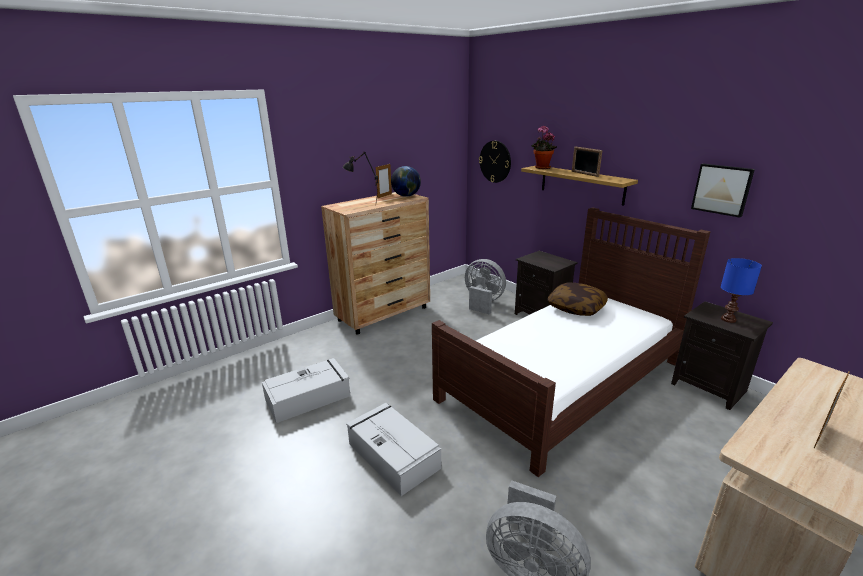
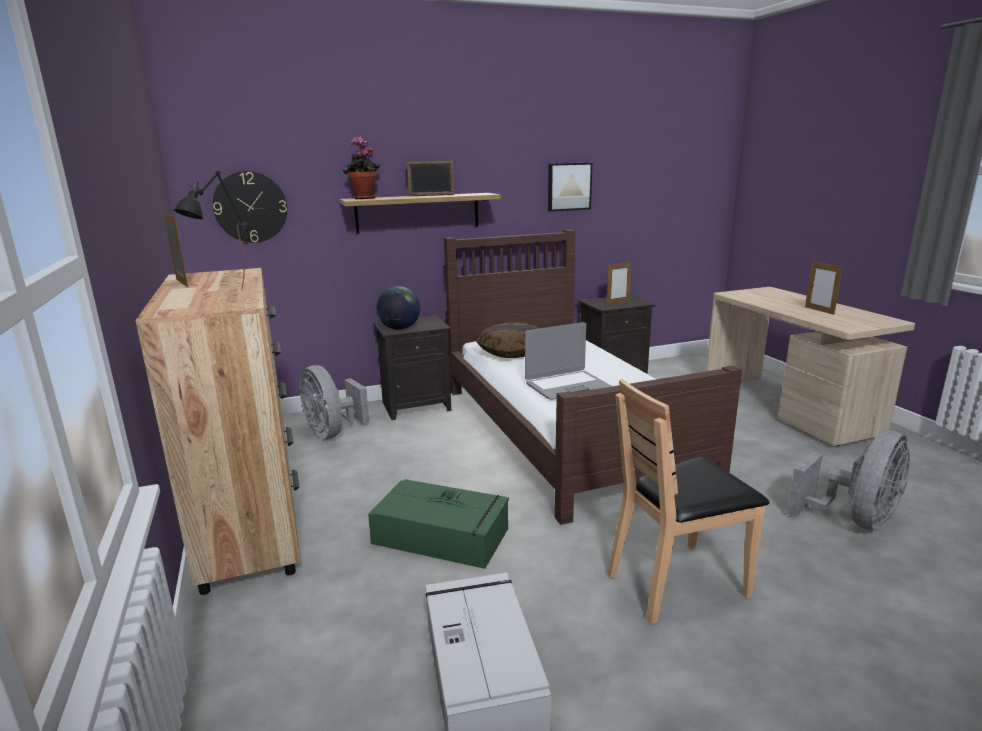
camera: 70 degrees left, 5 degrees down
(392, 454) = (677, 583): grey storage box -> brown chair
(401, 363) = (442, 536): none -> green storage box
(406, 196) = (219, 274): globe -> globe (399, 328)
(483, 302) = (332, 432): grey fan -> grey fan turned 90 degrees counterclockwise
(527, 338) = (567, 386): none -> laptop
(728, 319) = (618, 302): blue table lamp -> picture frame

